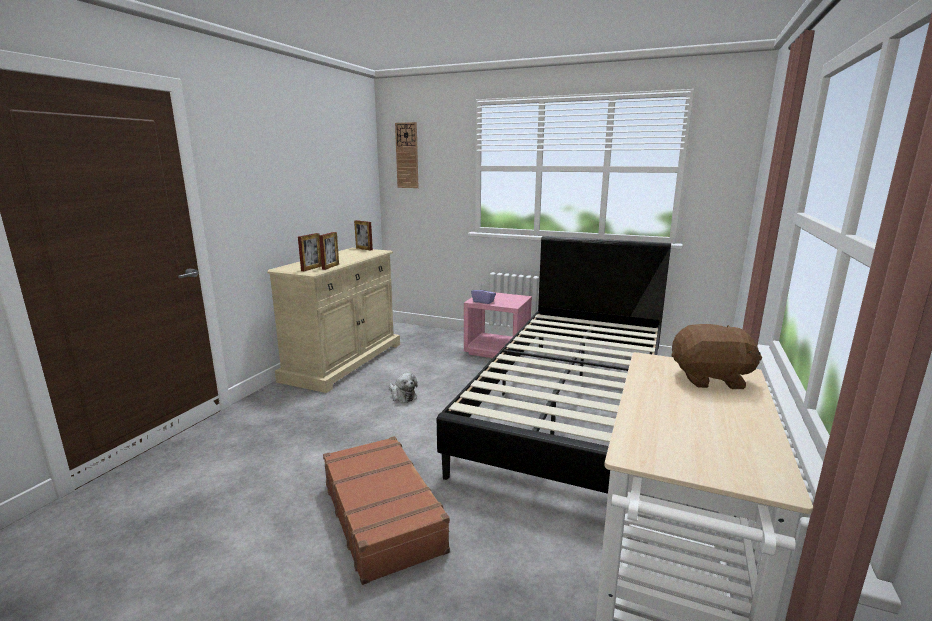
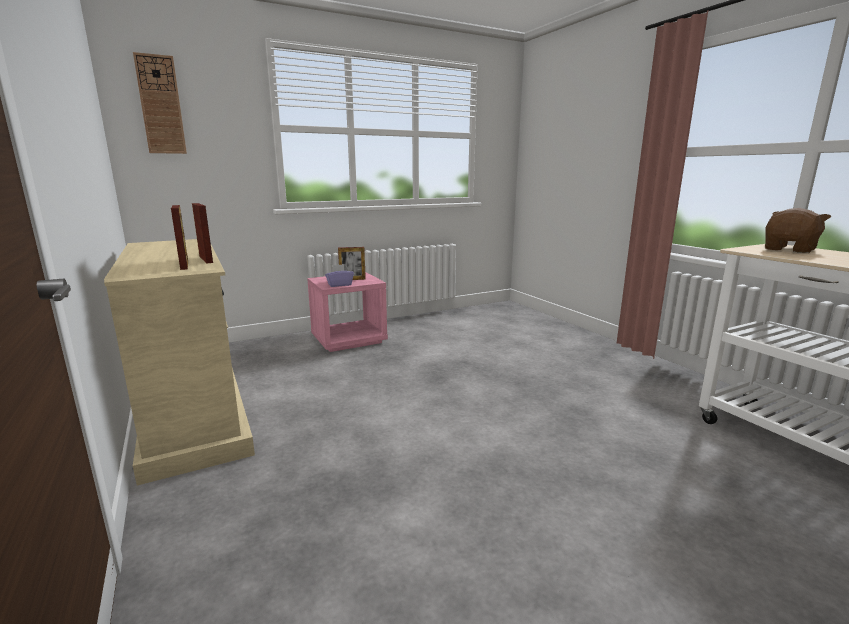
camera: 50 degrees left, 0 degrees up
(364, 249) = (159, 241): picture frame -> picture frame (352, 279)
(383, 515) = (582, 509): brown suitcase -> none
(402, 396) = (354, 412): plush toy -> none
(571, 409) = (498, 358): black bed -> none

